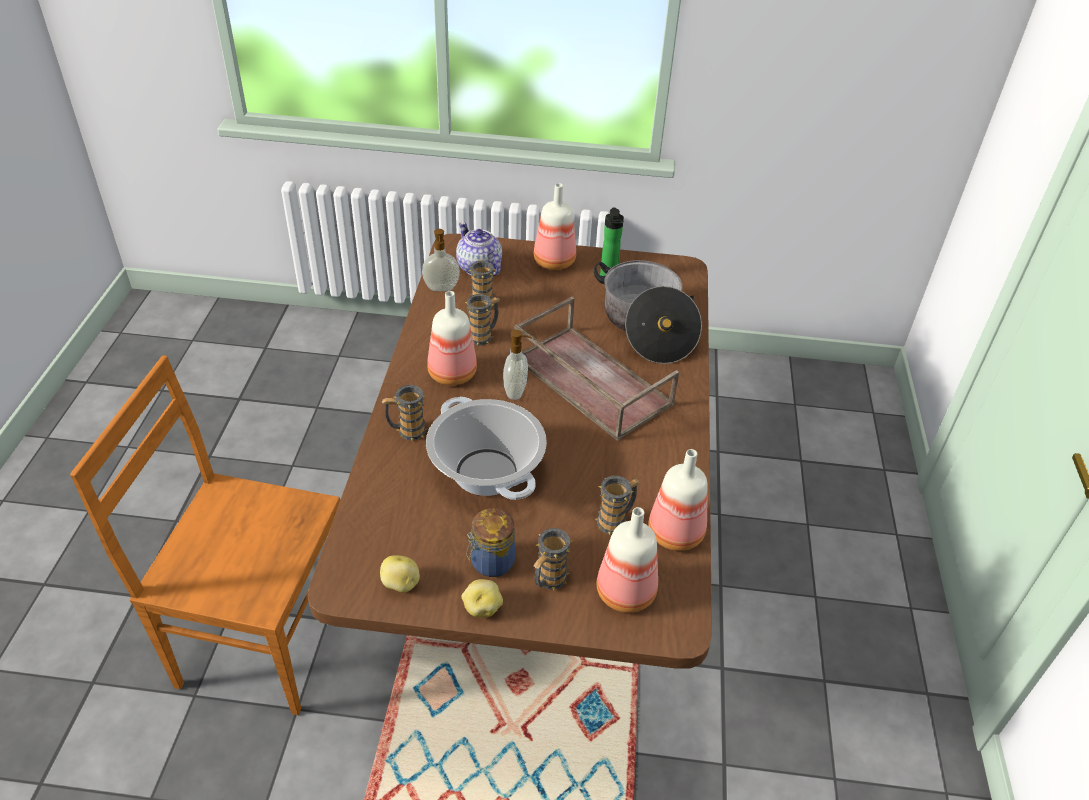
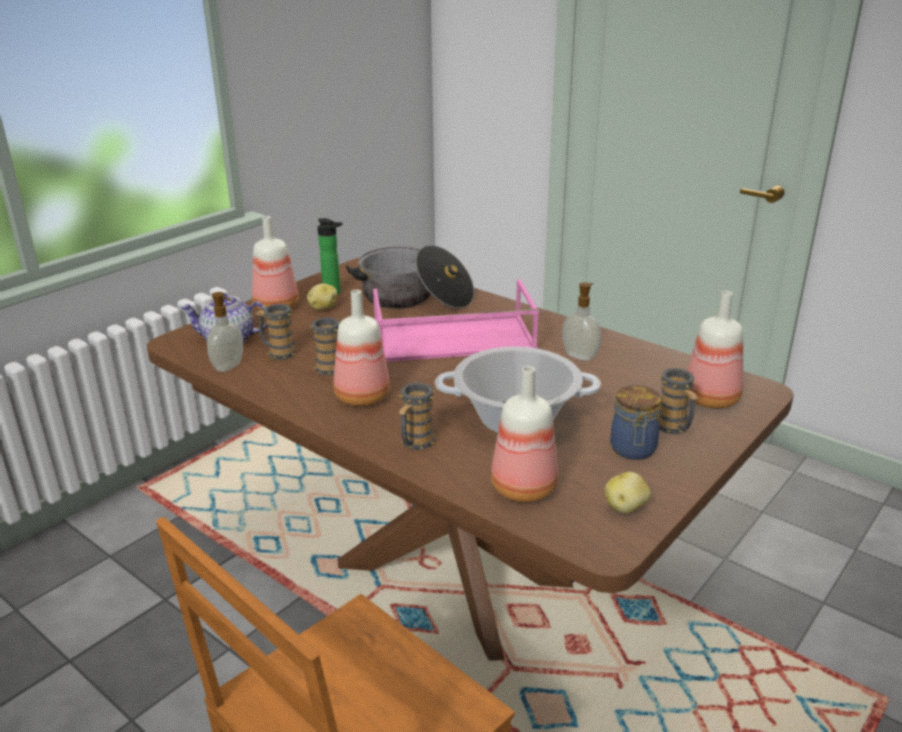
camera: 55 degrees left, 15 degrees down
(482, 607) = (685, 470): potato -> potato (322, 308)
(516, 391) = (426, 374): soap dispenser -> soap dispenser (580, 356)
(589, 381) = (452, 339): brown tray -> pink tray
(616, 520) = (628, 379): mug -> none
(675, 532) = (659, 360): bottle -> bottle (522, 487)

